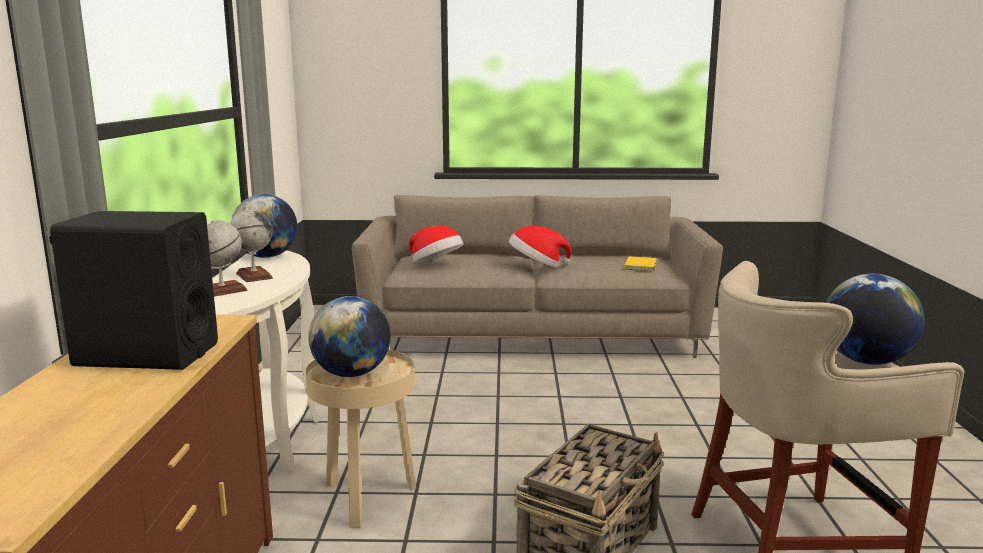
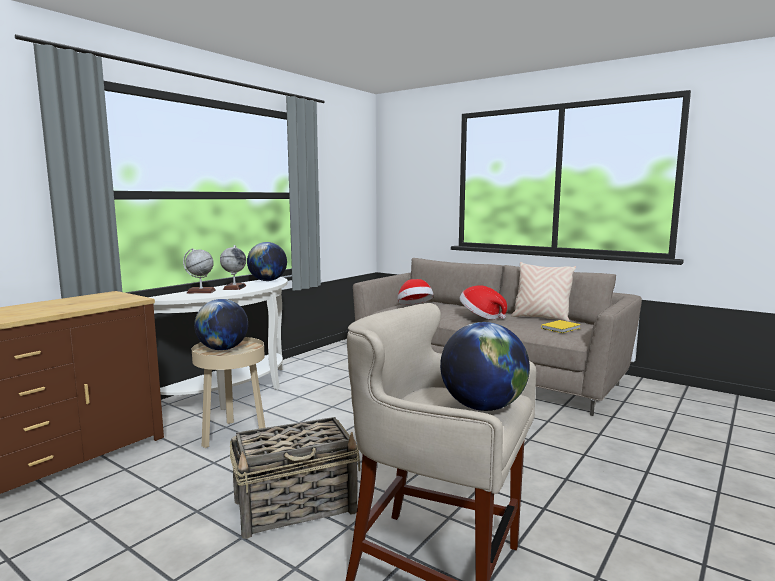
camera: 35 degrees right, 5 degrees down
(146, 354) = (66, 305): black speaker -> none
(598, 257) = (541, 318): none -> beige pillow

